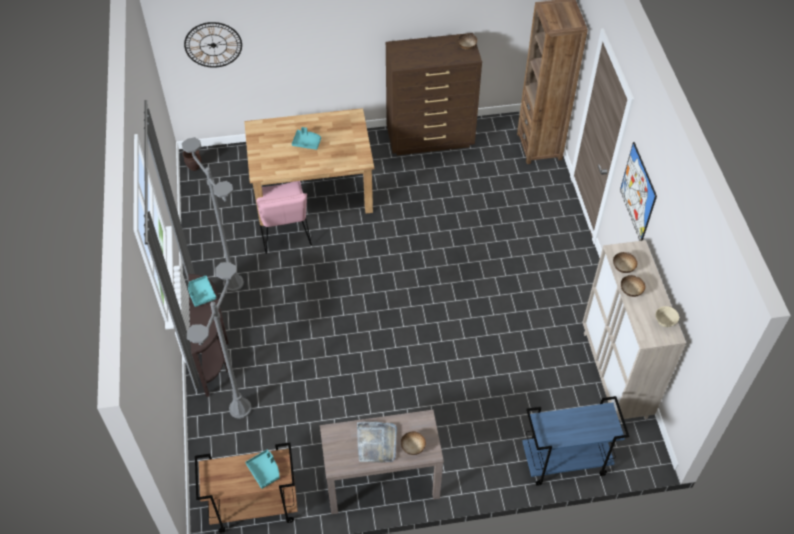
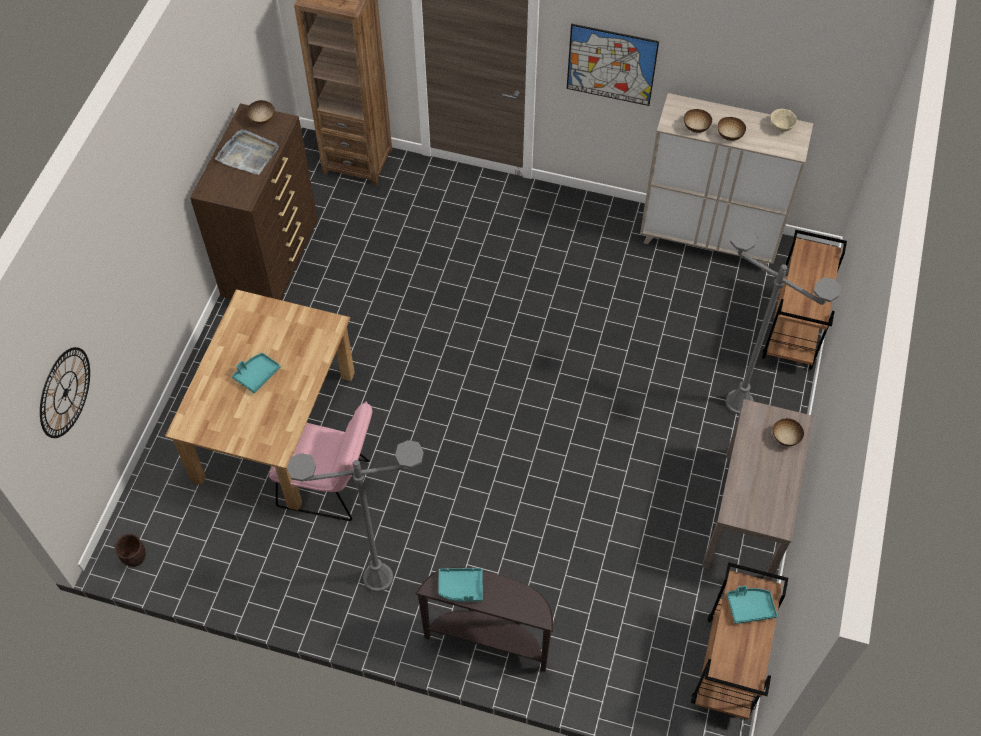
camera: 65 degrees left, 5 degrees up
(240, 408) = (581, 636): grey floor lamp -> grey floor lamp (739, 402)
(376, 443) = (765, 471): grey tray -> grey tray (248, 154)
(564, 462) = (793, 333): blue cart -> brown cart

